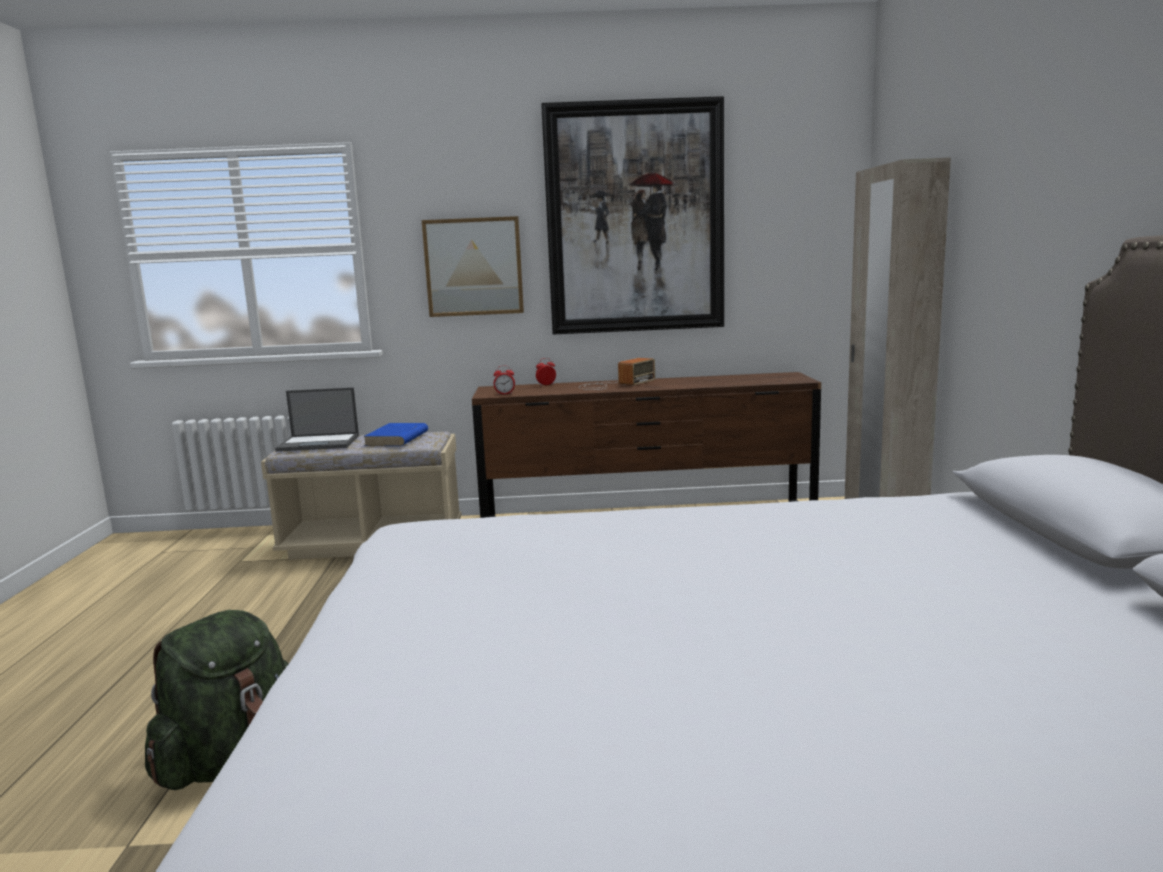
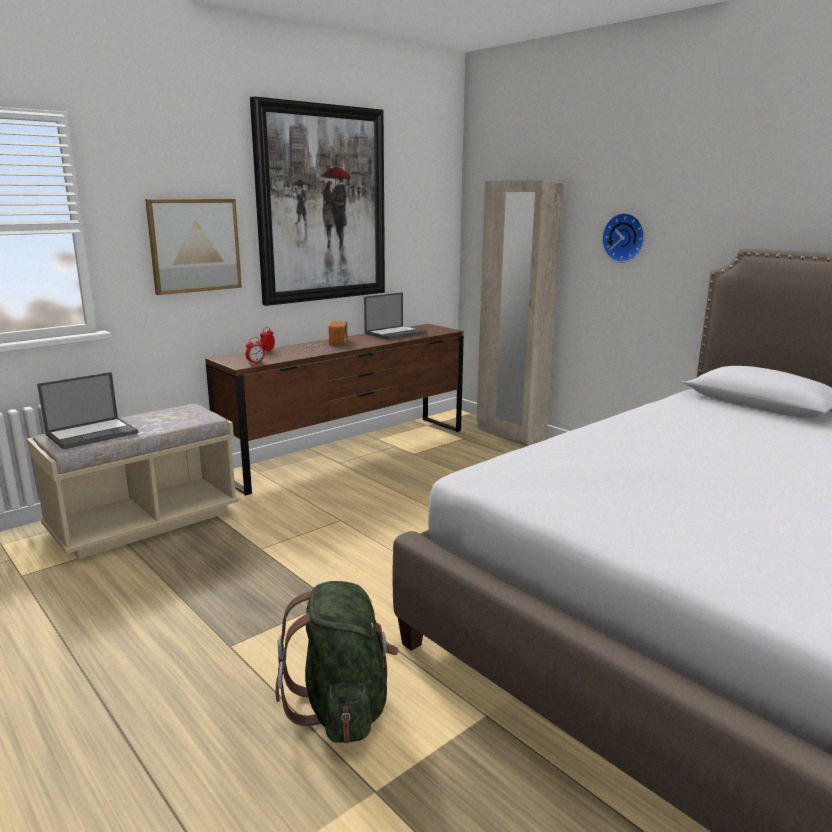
camera: 40 degrees left, 5 degrees up
(397, 439) = (168, 417): blue book -> none
(726, 379) = (396, 333): none -> laptop
(1014, 237) = (625, 237): none -> wall clock

